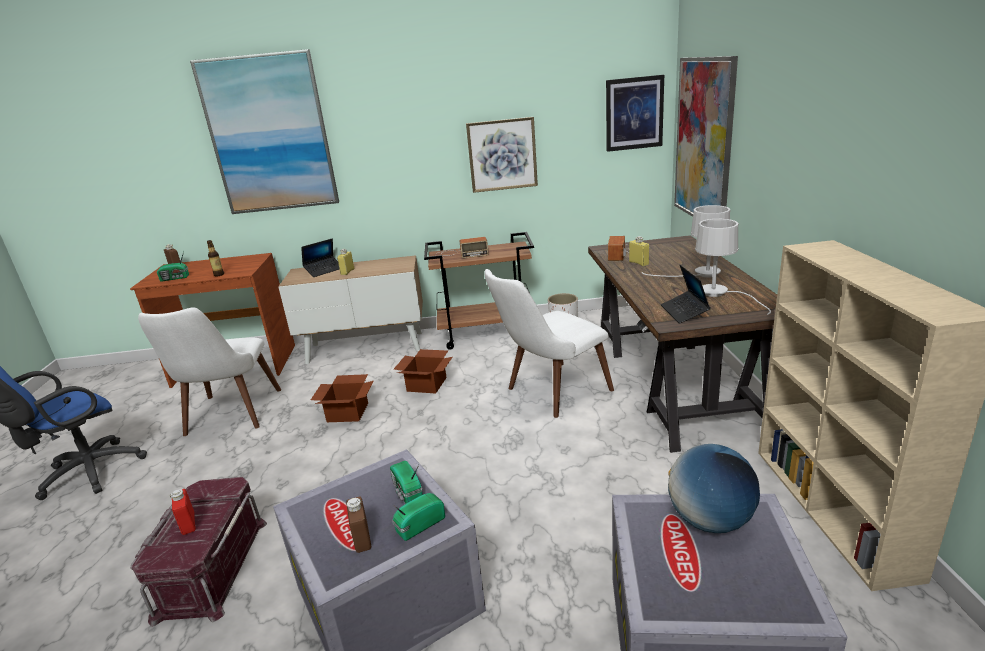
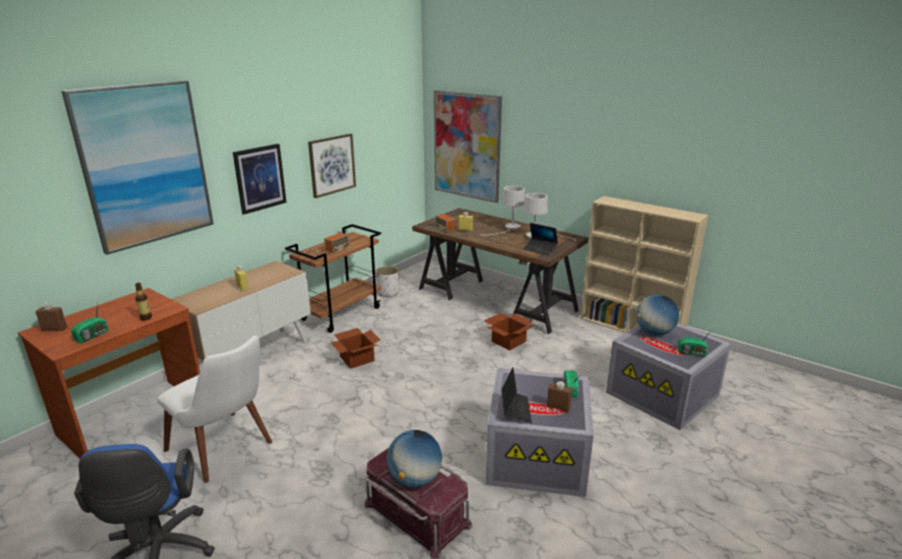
camera: 50 degrees left, 0 degrees up
(188, 524) = (415, 479): red bottle -> globe
(324, 270) = (212, 292): laptop -> laptop (515, 409)
(349, 412) = (330, 398): cardboard box -> cardboard box (508, 341)
(407, 492) = (537, 382): radio -> radio (692, 353)
(549, 394) = (446, 332): white chair -> none
(634, 113) = (404, 127): picture -> picture (260, 178)

